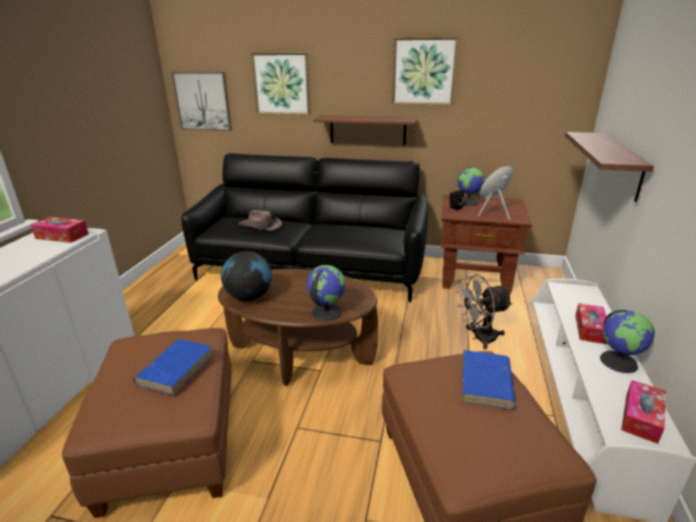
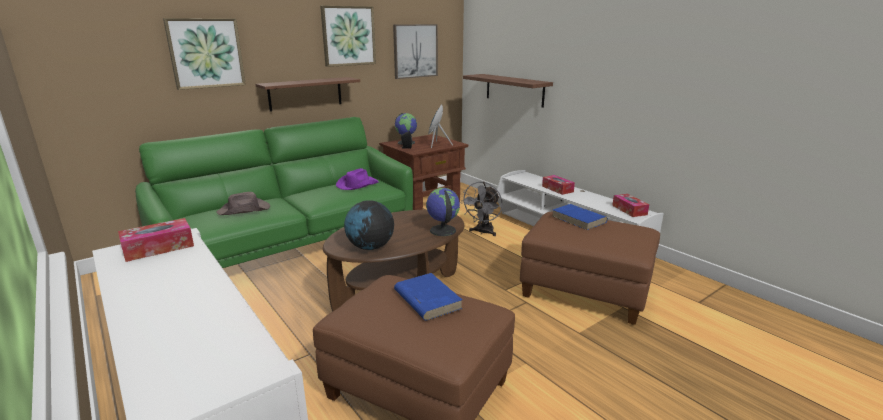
camera: 50 degrees left, 5 degrees down
(203, 101) = (89, 81): picture -> picture (415, 51)
(311, 269) = (293, 245): black sofa -> green sofa
(370, 233) = (357, 185): none -> purple hat
(619, 361) = (589, 196): globe -> none

